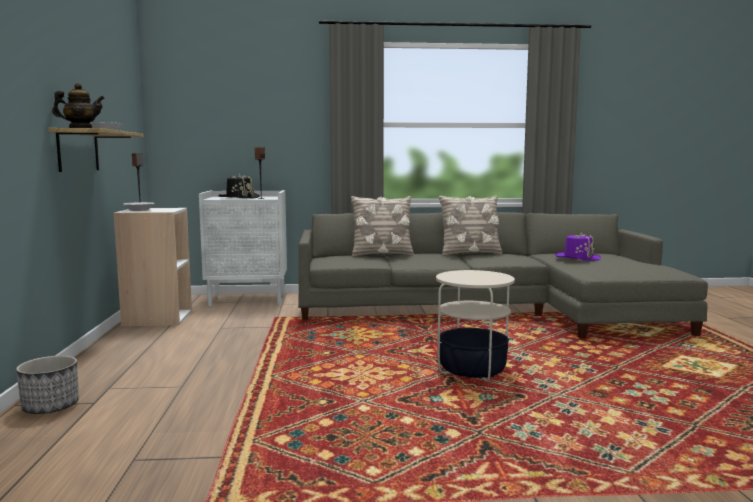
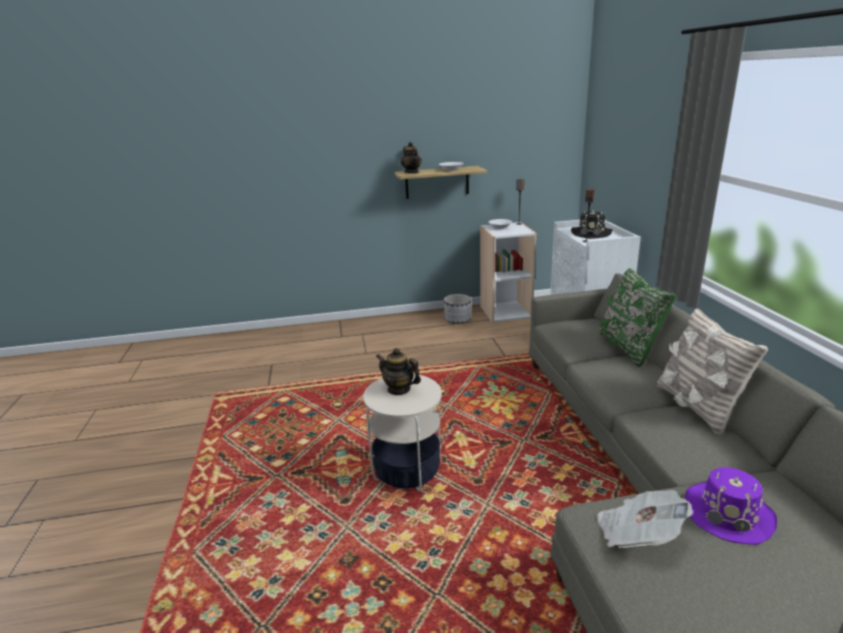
camera: 85 degrees right, 15 degrees up
(51, 407) = (336, 328): planter -> planter (458, 320)
(382, 255) = (627, 348): beige pillow -> green pillow
(468, 277) = (399, 389): none -> teapot
(601, 270) = (637, 534): none -> newspaper

